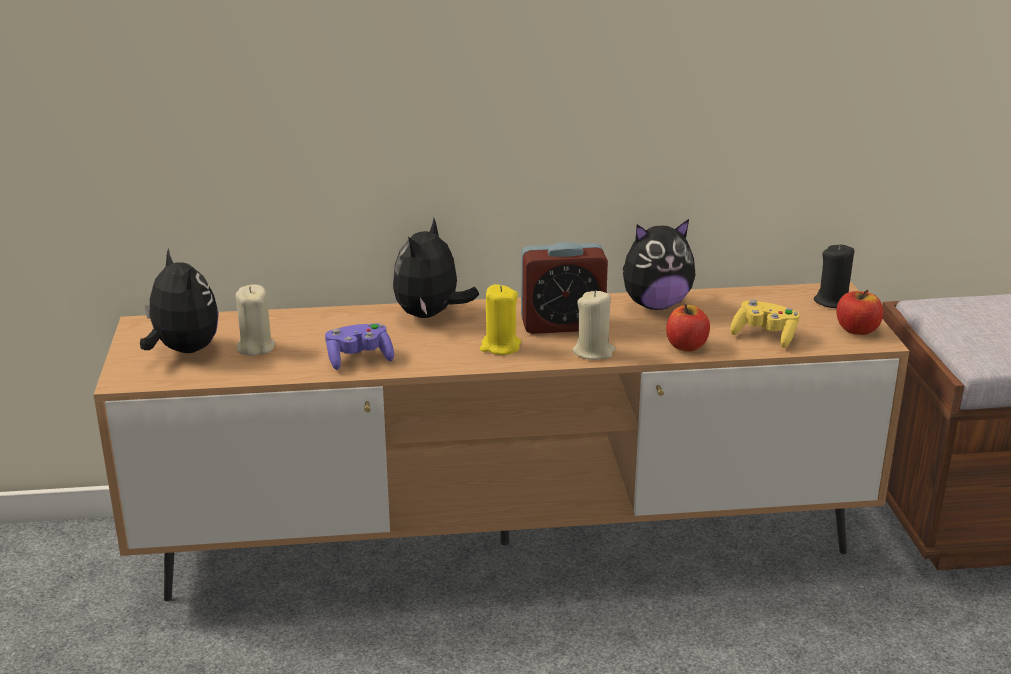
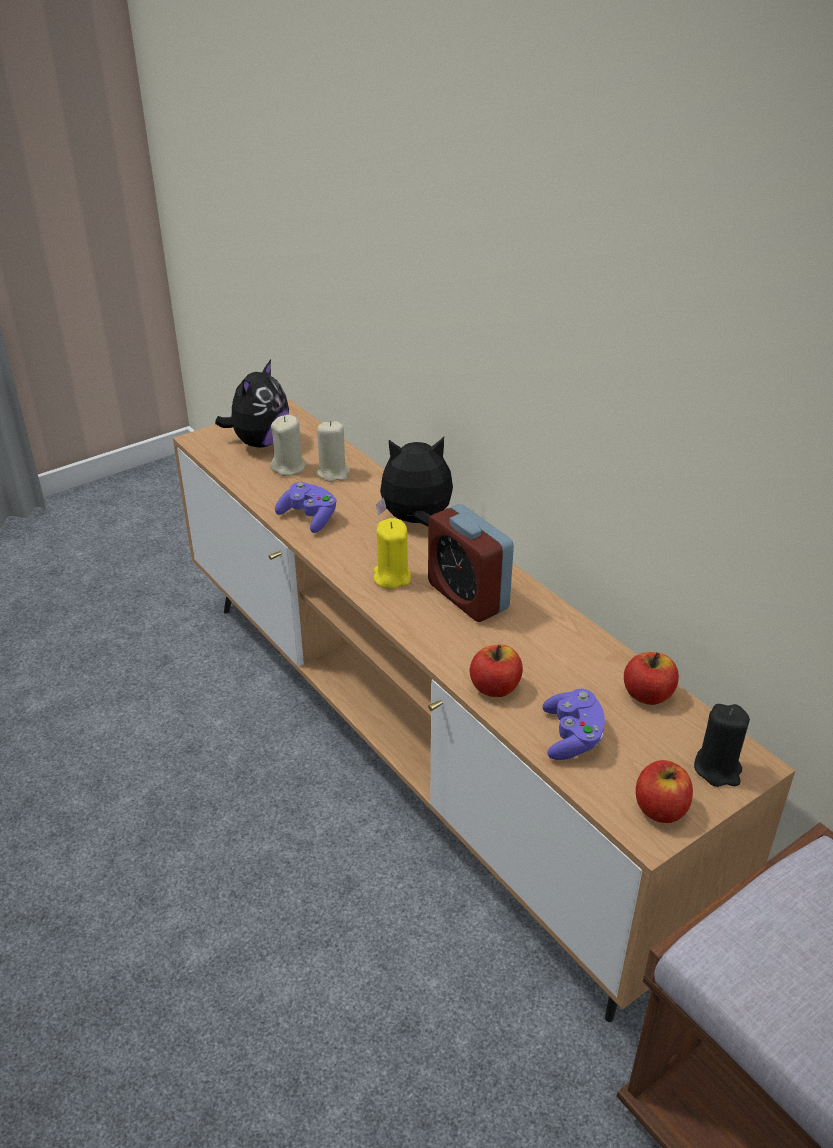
camera: 60 degrees right, 10 degrees up
(593, 352) = (429, 633): beige candle -> beige candle (333, 473)
(655, 305) = (568, 638): plush toy -> none
(743, 299) = (648, 695): none -> apple
(765, 336) = (572, 737): yellow game controller -> purple game controller

